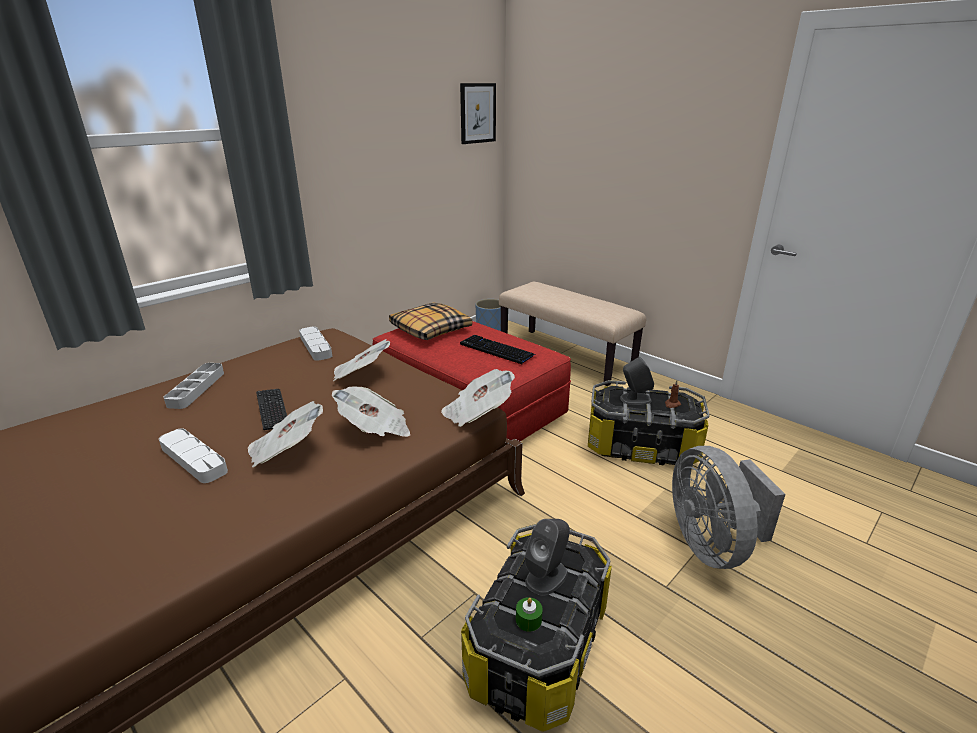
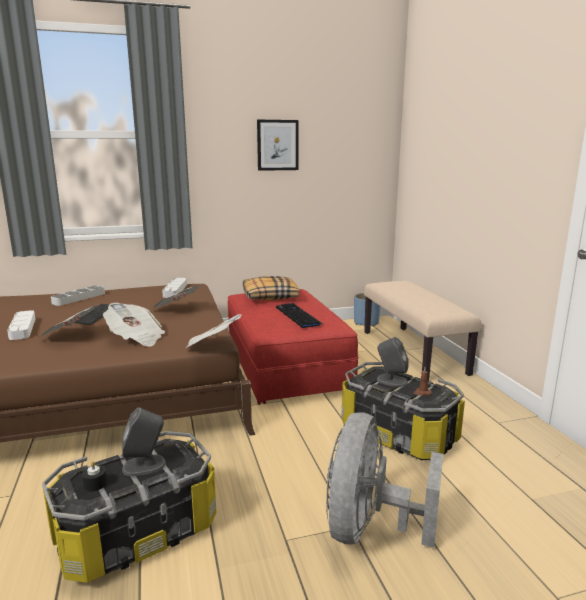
camera: 30 degrees right, 10 degrees down
(477, 113) = (369, 131): picture -> picture (277, 145)
(528, 620) = (95, 484): green candle -> black candle

